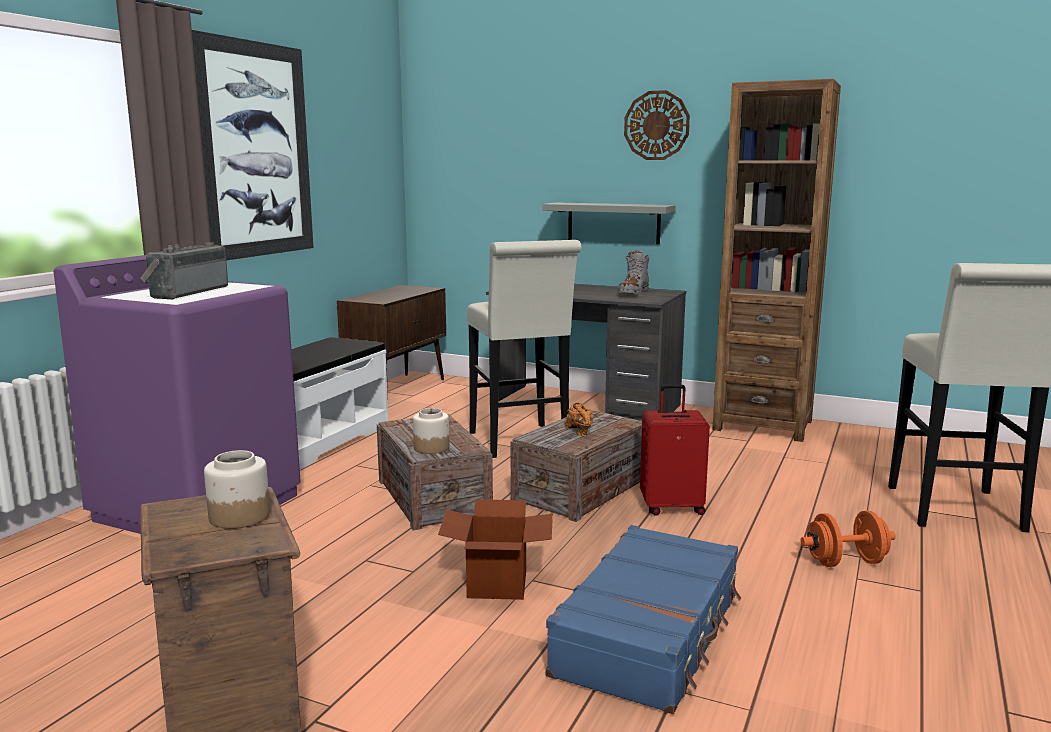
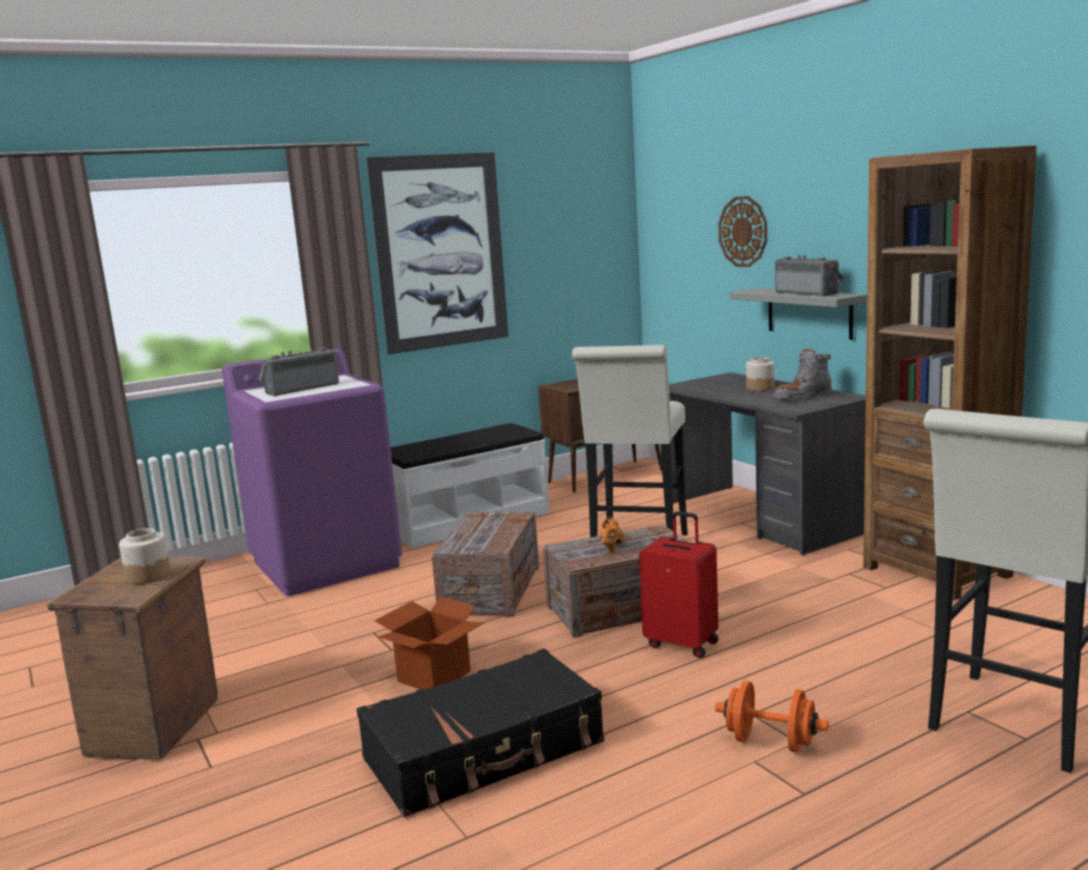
camera: 35 degrees right, 0 degrees up
(431, 448) = (467, 543): jar -> jar (760, 388)
(624, 204) = (809, 293): none -> radio
(650, 634) = (485, 752): blue suitcase -> black suitcase
(656, 125) = (847, 201): wall clock -> wall clock (743, 231)

